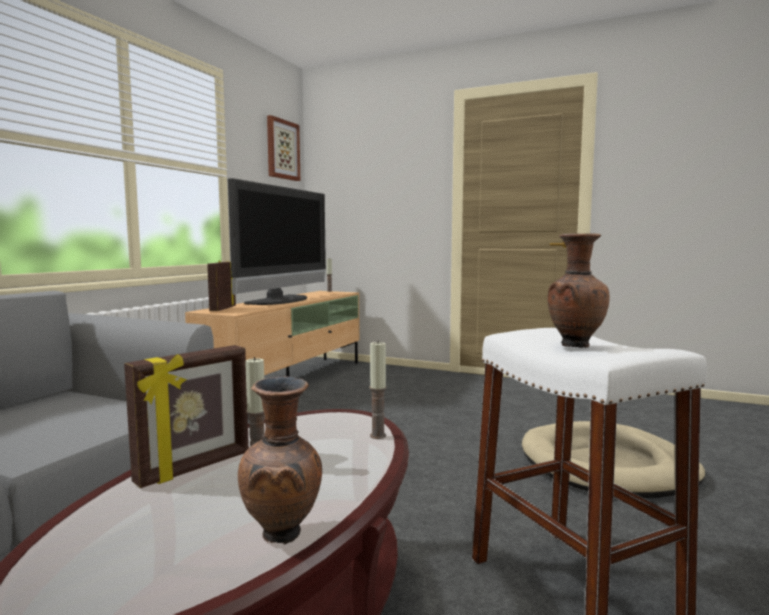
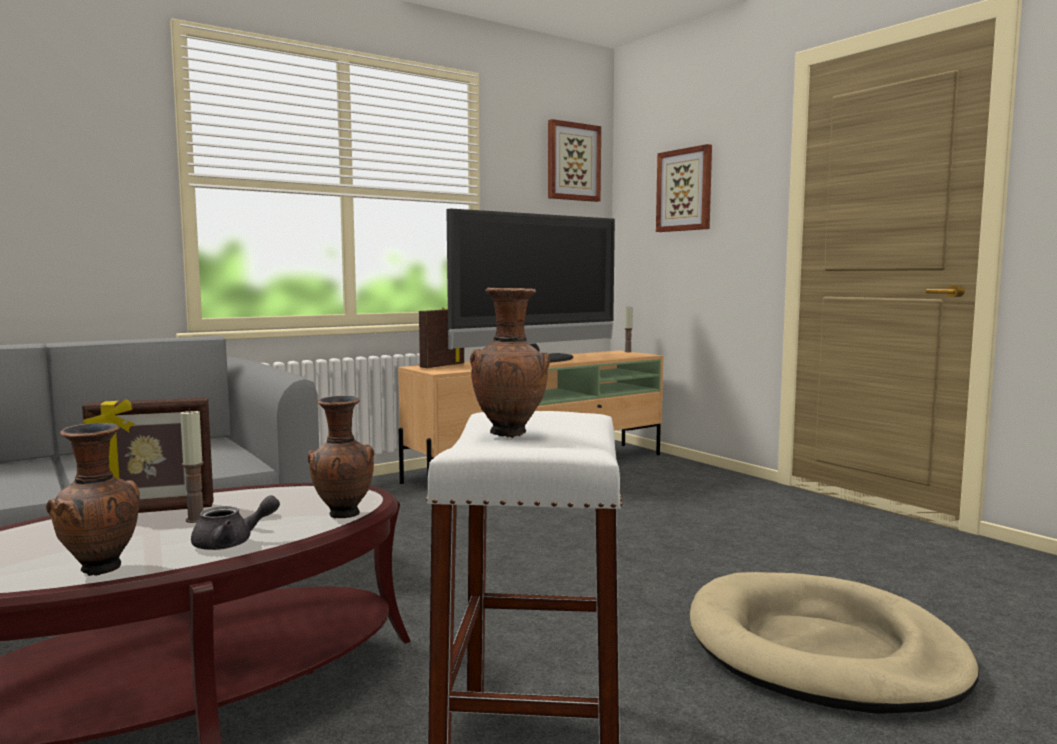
camera: 30 degrees right, 0 degrees up
(344, 478) = (231, 543): none -> grey teapot
(370, 176) = (685, 190): none -> picture
(378, 436) = (342, 515): candle -> brown vase

